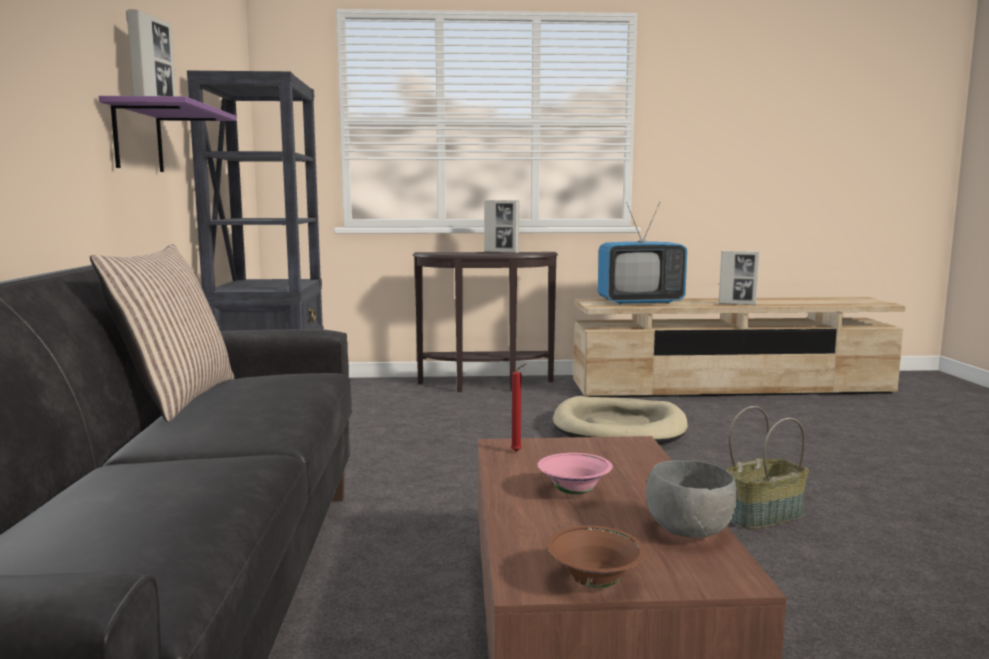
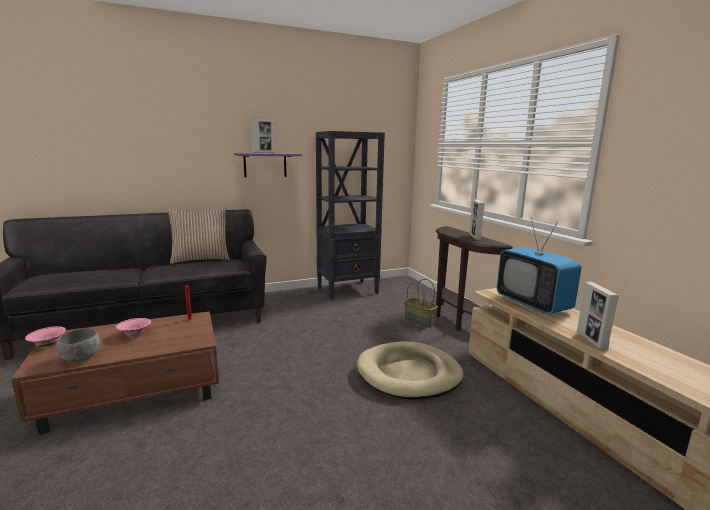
camera: 70 degrees right, 5 degrees up
(594, 582) = (48, 345): brown bowl -> pink bowl
(762, 515) = (265, 440): basket -> basket (420, 321)

